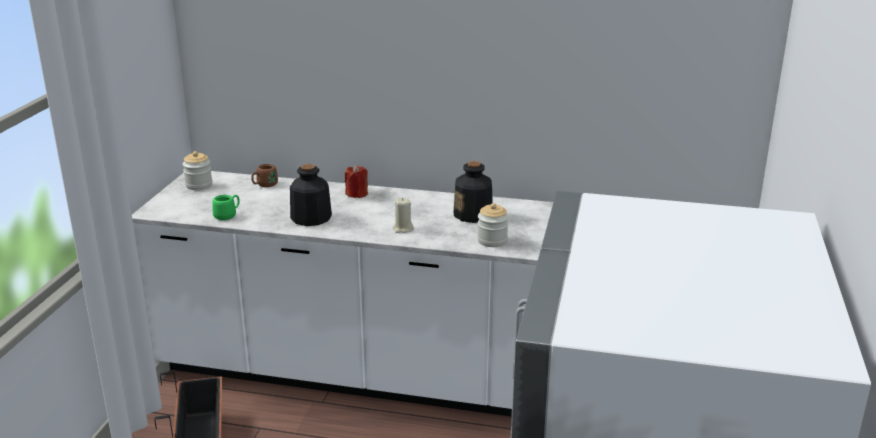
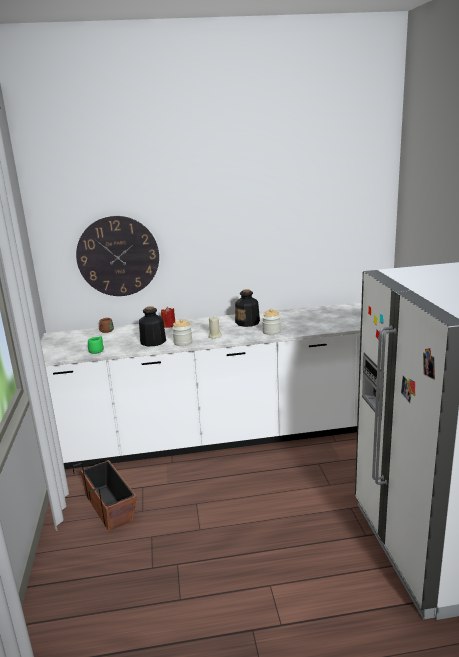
camera: 20 degrees left, 5 degrees down
(199, 185) = (61, 339): jar -> jar (183, 343)
(297, 74) = (118, 256): none -> wall clock

